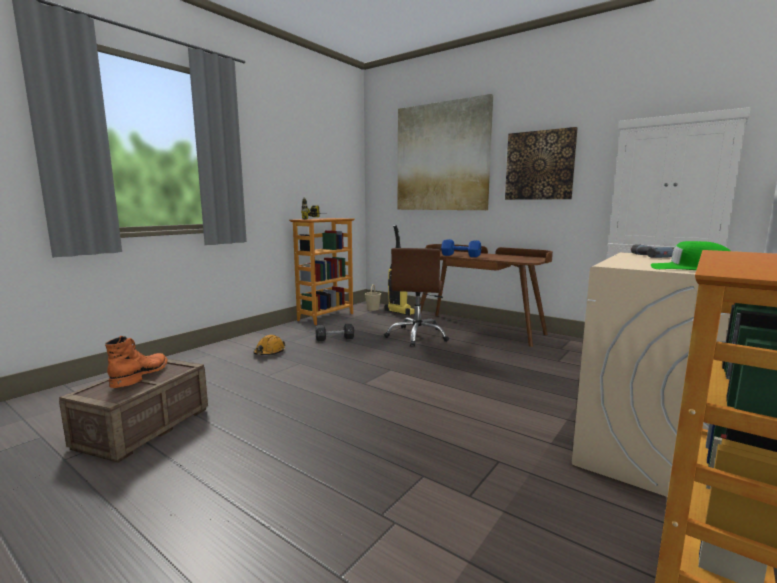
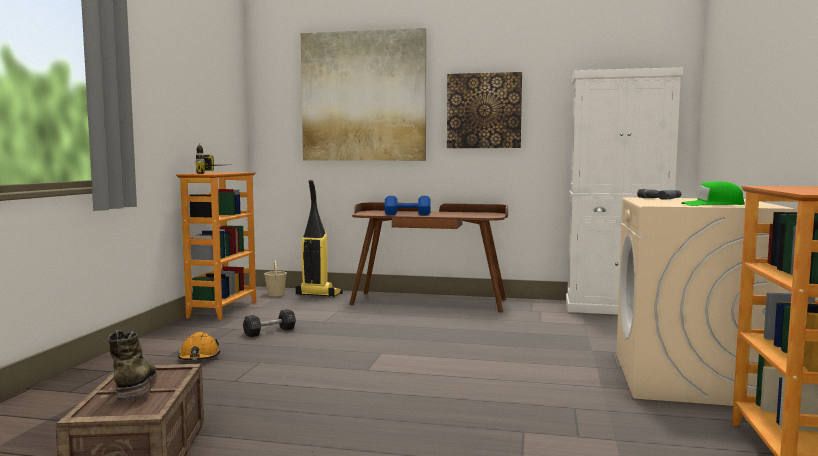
camera: 25 degrees left, 5 degrees down
(141, 375) = (135, 385): orange boot -> green boot
(417, 336) = (370, 317): brown office chair -> none

